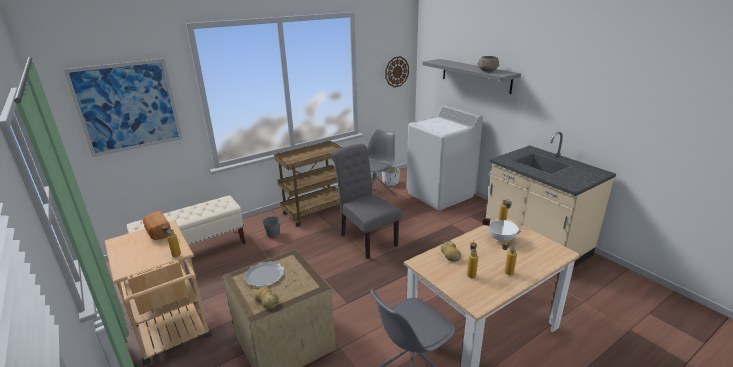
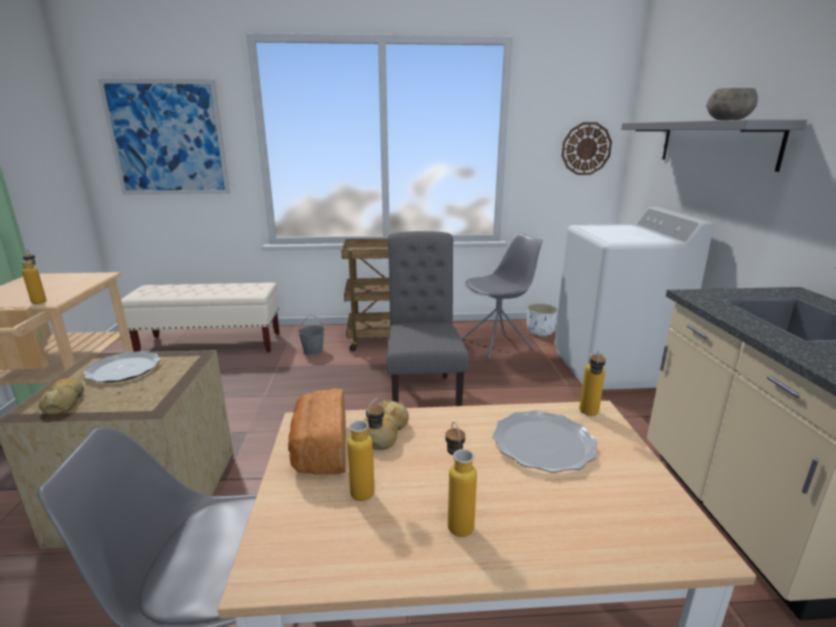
camera: 30 degrees right, 5 degrees down
(158, 233) = (77, 279): bread -> bread (320, 450)
(501, 239) = (543, 444): white cooking pot -> plate

